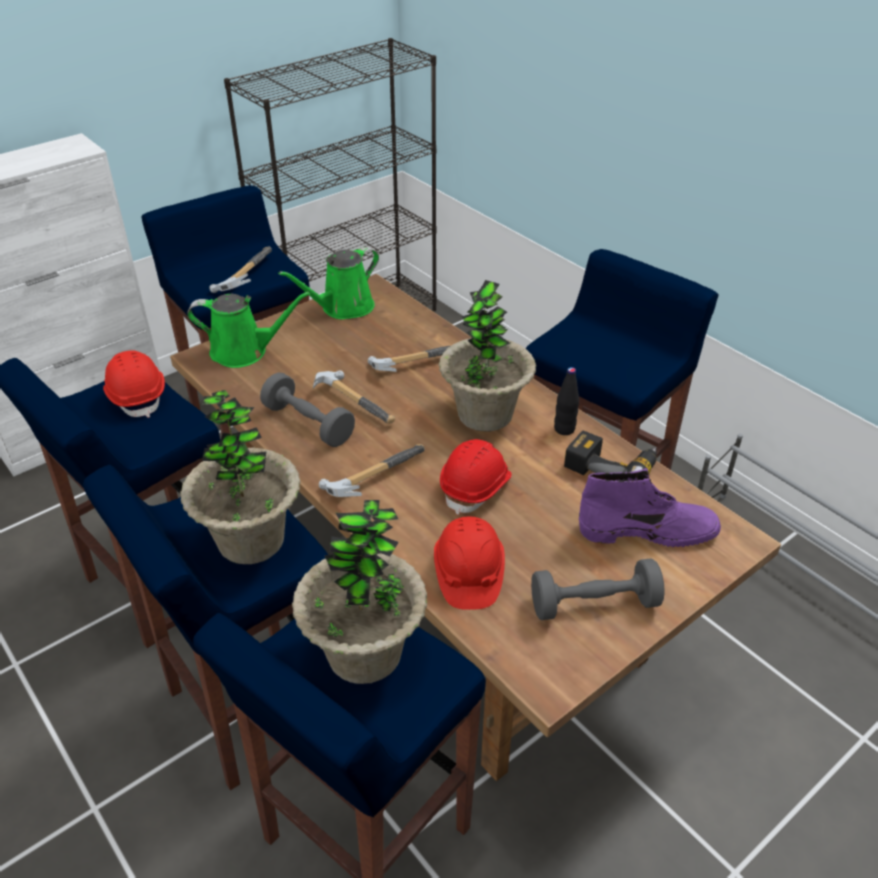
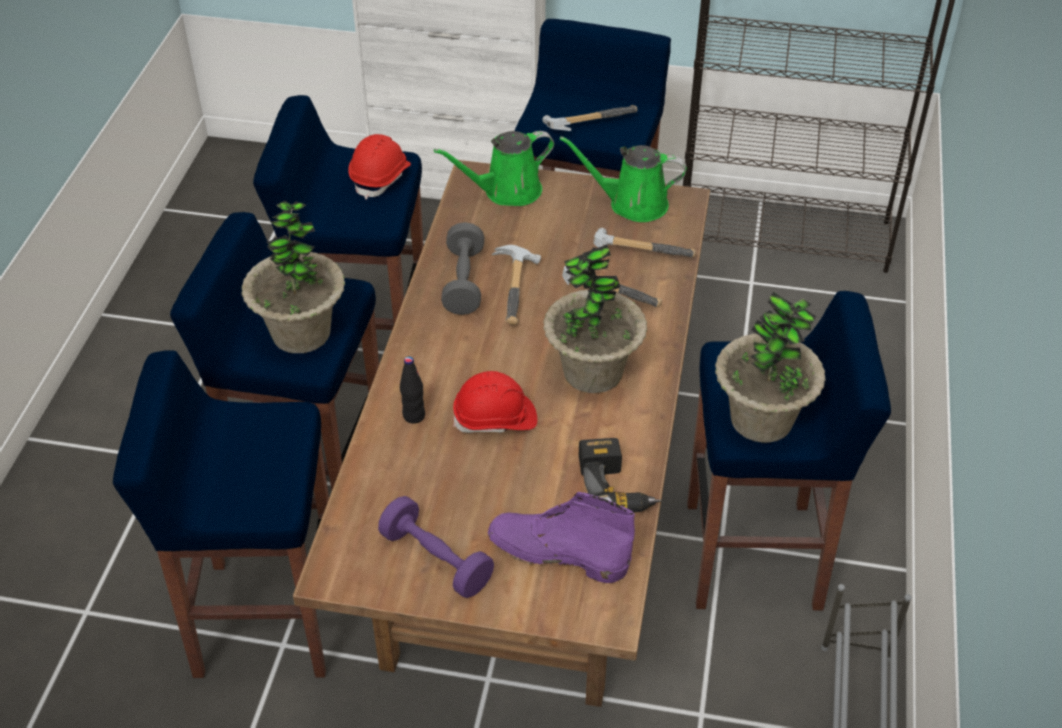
camera: 50 degrees right, 5 degrees up
(244, 351) = (507, 191): green watering can -> green watering can turned 105 degrees clockwise
(365, 653) = (255, 455): potted plant -> potted plant (761, 420)
(371, 478) = (442, 354): hammer -> hammer (639, 251)
(468, 574) = (396, 469): red hard hat -> none
(564, 429) = (630, 432): black bottle -> black bottle (414, 416)
(594, 604) = (436, 560): grey dumbbell -> purple dumbbell
(649, 531) = (557, 553): purple boot -> purple boot turned 150 degrees clockwise

